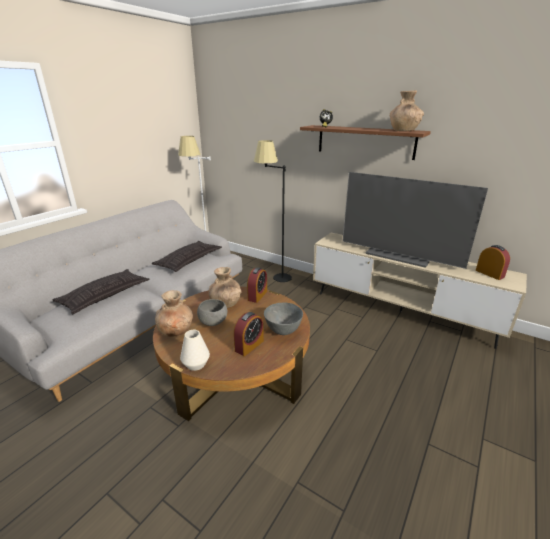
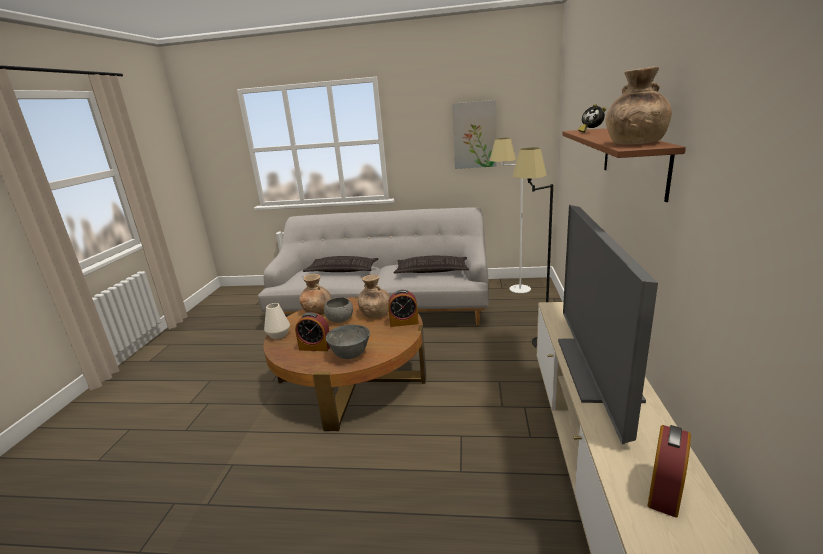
camera: 65 degrees right, 5 degrees down
(147, 134) = (474, 135): none -> picture

